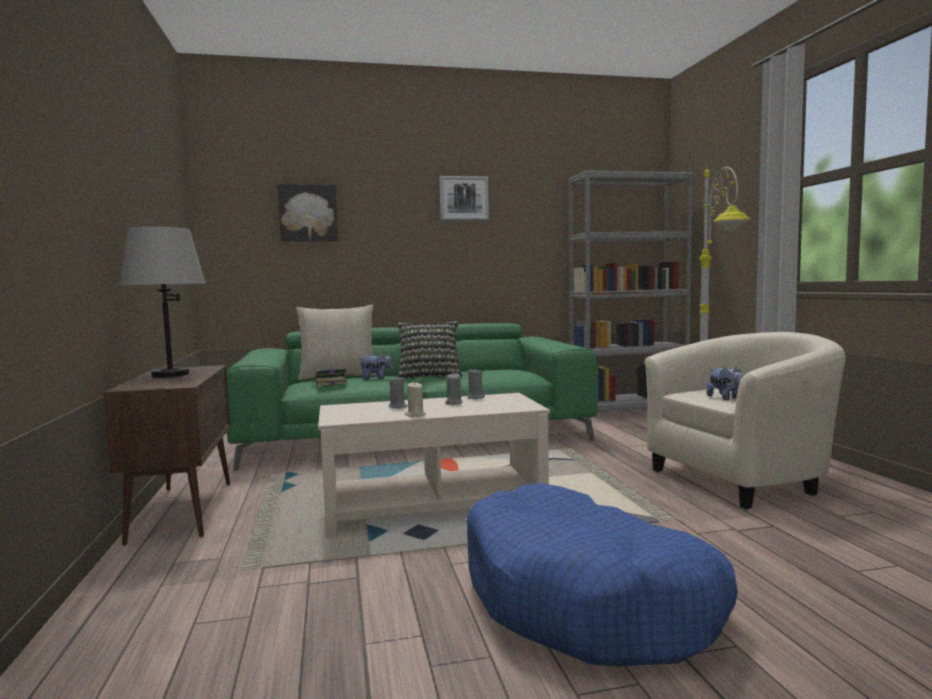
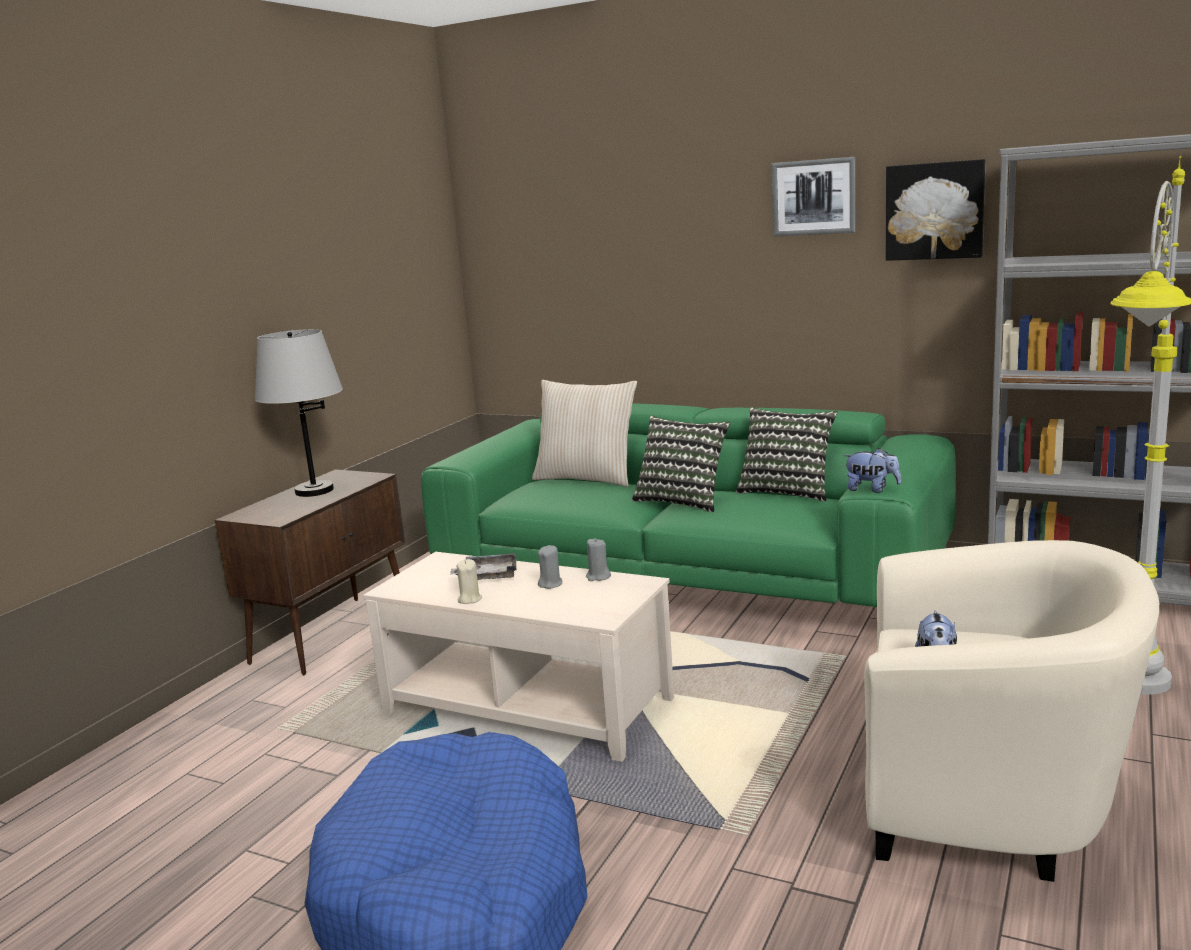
camera: 40 degrees right, 10 degrees up
(308, 213) = (588, 234): picture -> picture (934, 211)
(330, 384) = (544, 497): book -> none
(376, 378) = (612, 494): plush toy -> plush toy (872, 489)
(398, 406) = (488, 576): grey candle -> grey tray
(481, 368) = (787, 491): none -> pillow

